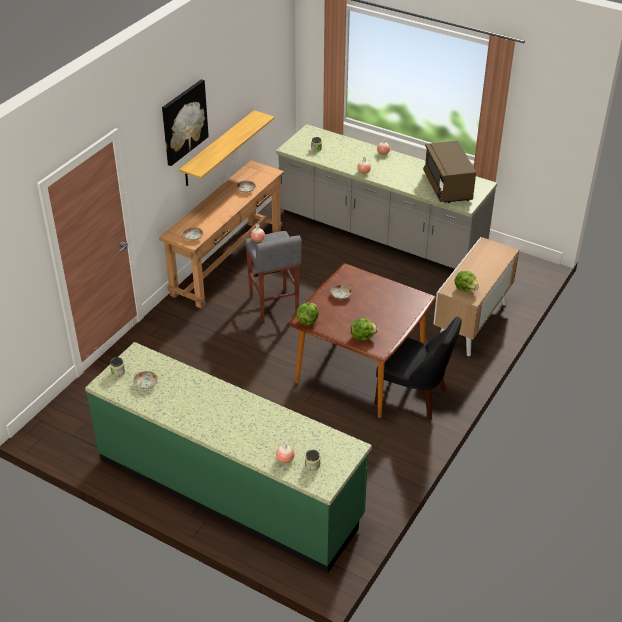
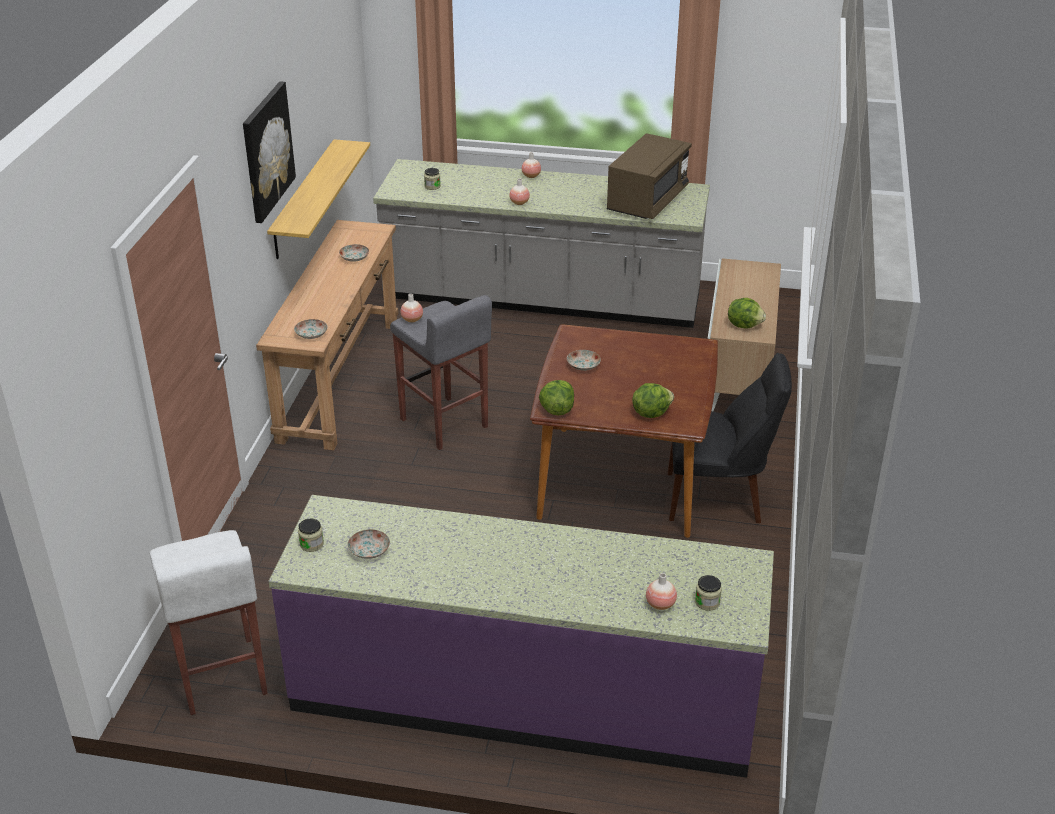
camera: 20 degrees left, 5 degrees down
(73, 430) = (220, 677): none -> white stool
(229, 488) = (524, 695): green counter -> purple counter
(447, 187) = (647, 200): brown microwave -> brown microwave turned 120 degrees counterclockwise

